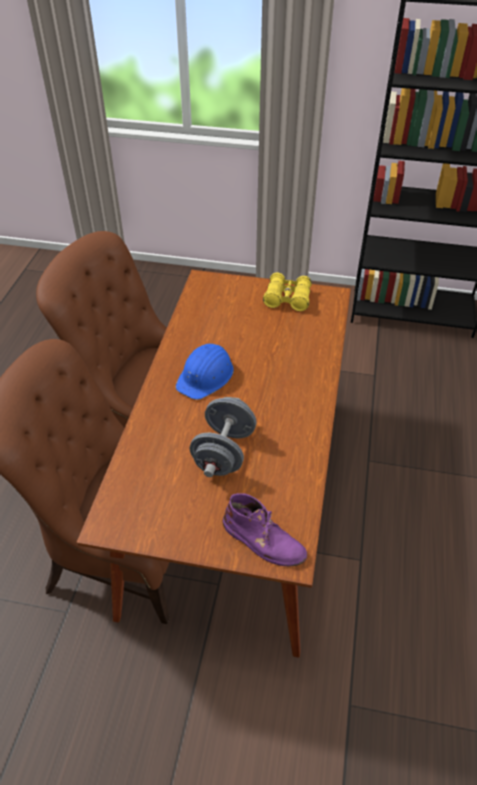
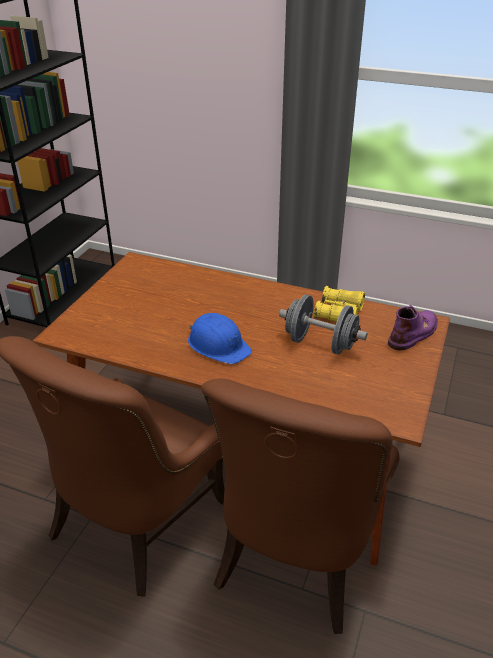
camera: 80 degrees left, 10 degrees down
(287, 299) = (125, 285): yellow binoculars -> yellow binoculars (339, 314)

